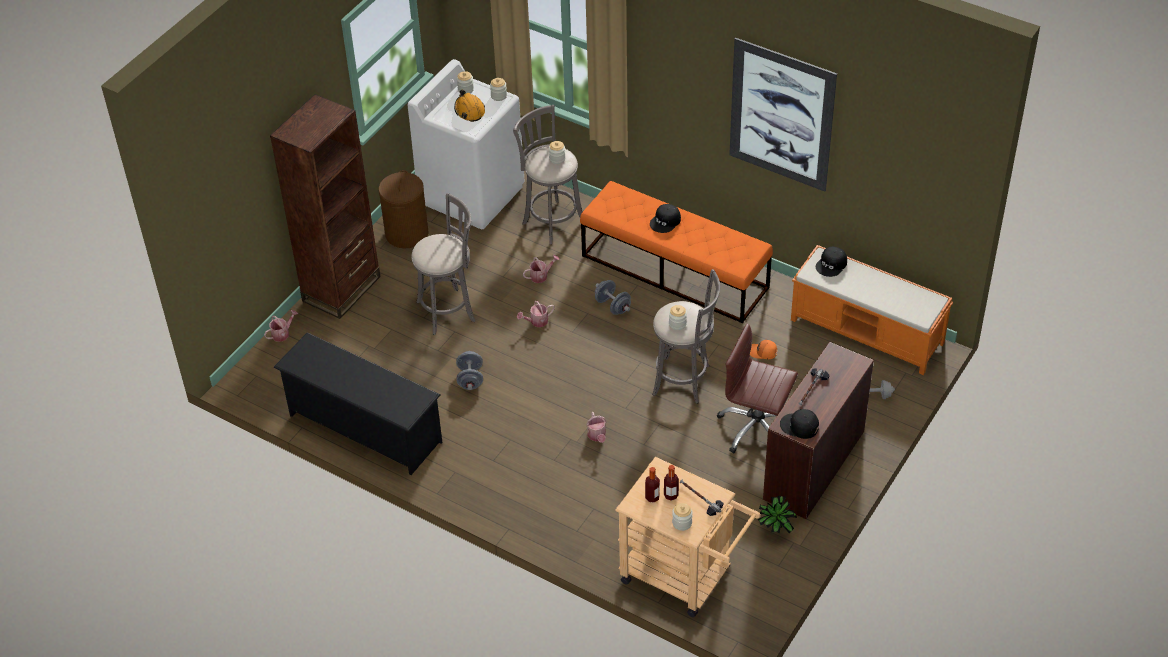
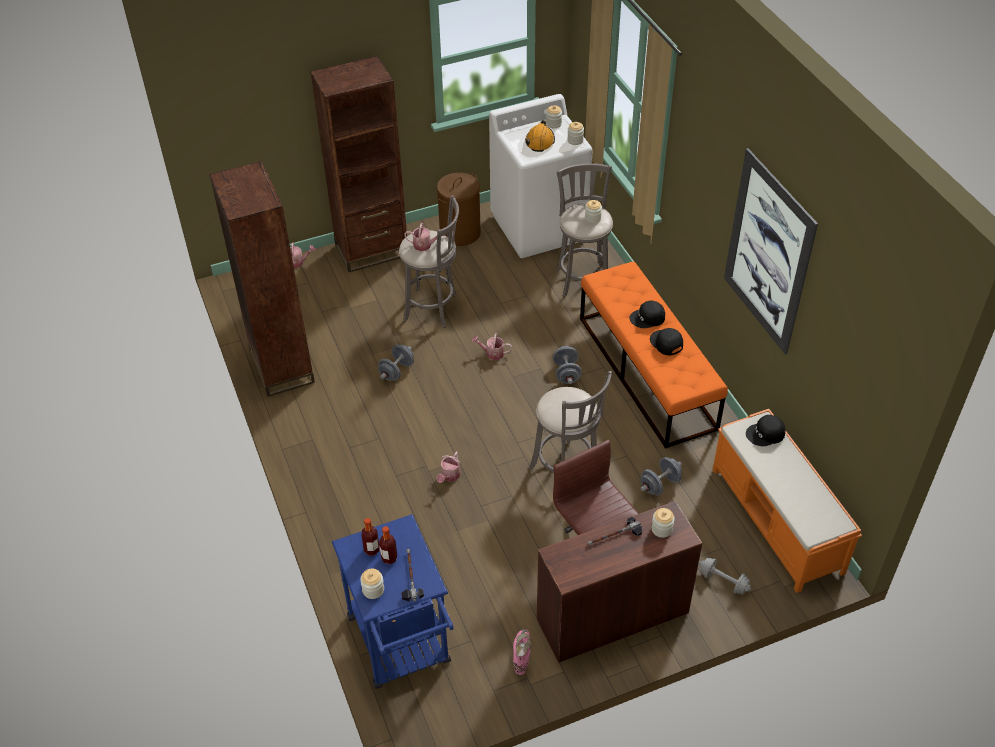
camera: 35 degrees right, 0 degrees up
(364, 428) = (282, 366): black shoe rack -> brown bookcase
(541, 276) = (531, 318): watering can -> watering can (425, 245)
(677, 324) = (558, 408): jar -> jar (662, 529)
(684, 578) = (402, 647): beige cart -> blue cart
(762, 352) = (660, 484): orange cap -> grey dumbbell
(775, 530) = (521, 655): potted plant -> pink boot
(799, 426) = (568, 565): black cap -> black cap (666, 343)

